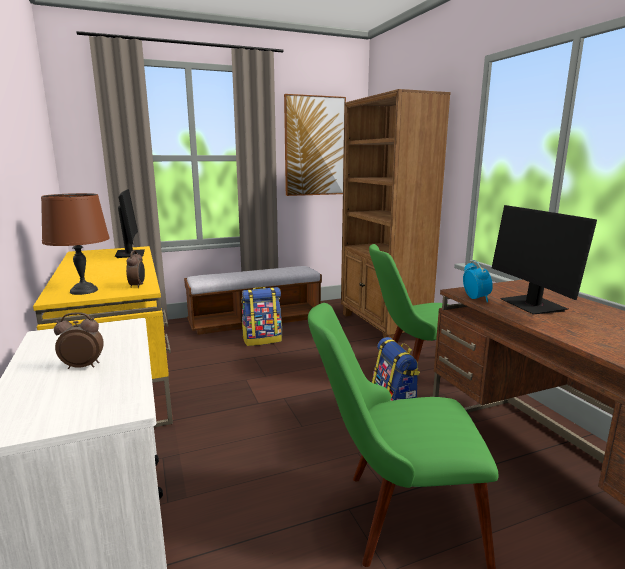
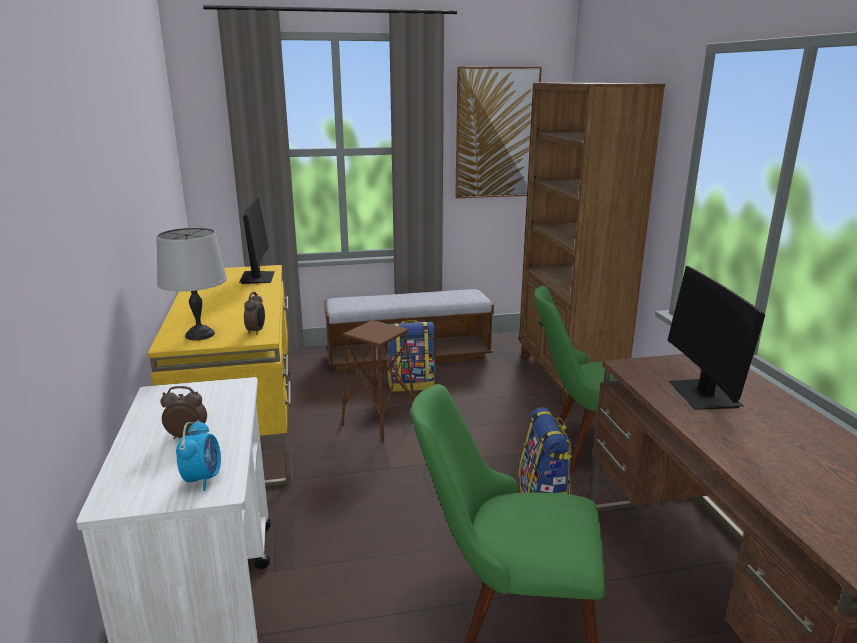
camera: 10 degrees right, 5 degrees up
(83, 291) = (199, 334): brown table lamp -> grey table lamp
(242, 369) = (379, 422): none -> brown stool
(475, 298) = (638, 379): alarm clock -> alarm clock (203, 479)

